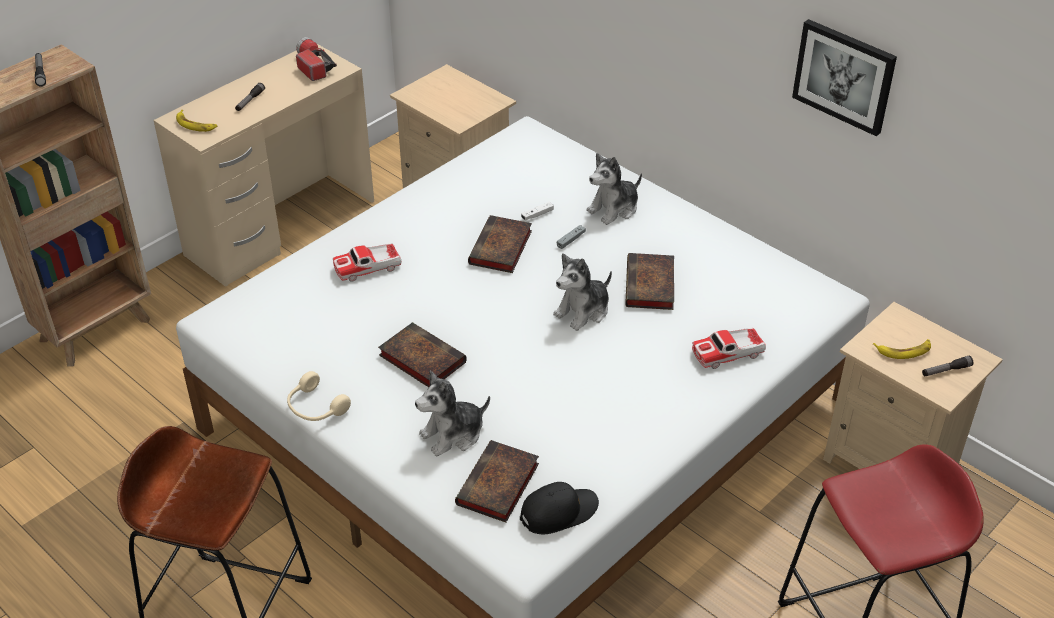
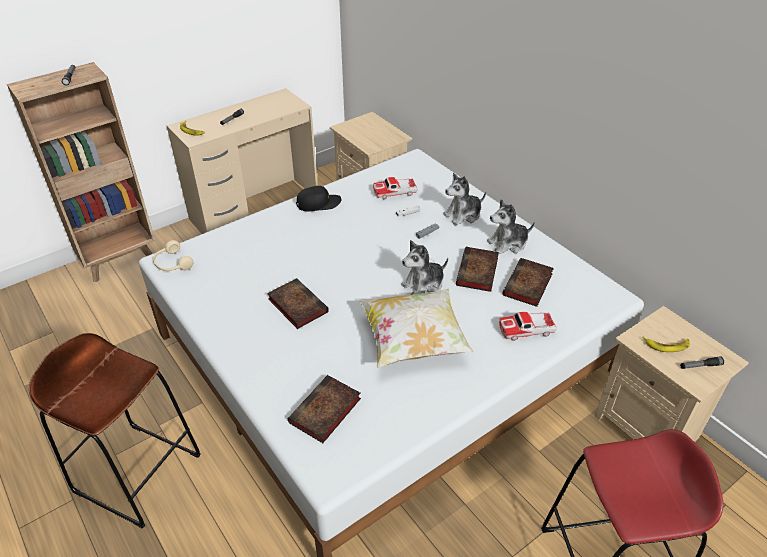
camera: 10 degrees right, 0 degrees up
(313, 66) = (280, 102): flashlight -> none
(315, 408) = (210, 332): beige headphones -> beige headphones (172, 264)
(368, 267) = (280, 236): toy car -> toy car (395, 192)
(453, 434) = (303, 366): plush toy -> plush toy (508, 244)
(500, 249) = (376, 234): book -> book (527, 286)
(559, 512) = (366, 441): black cap -> black cap (318, 203)
(588, 386) = (414, 342): none -> pillow
(844, 76) = (644, 123): picture -> none

